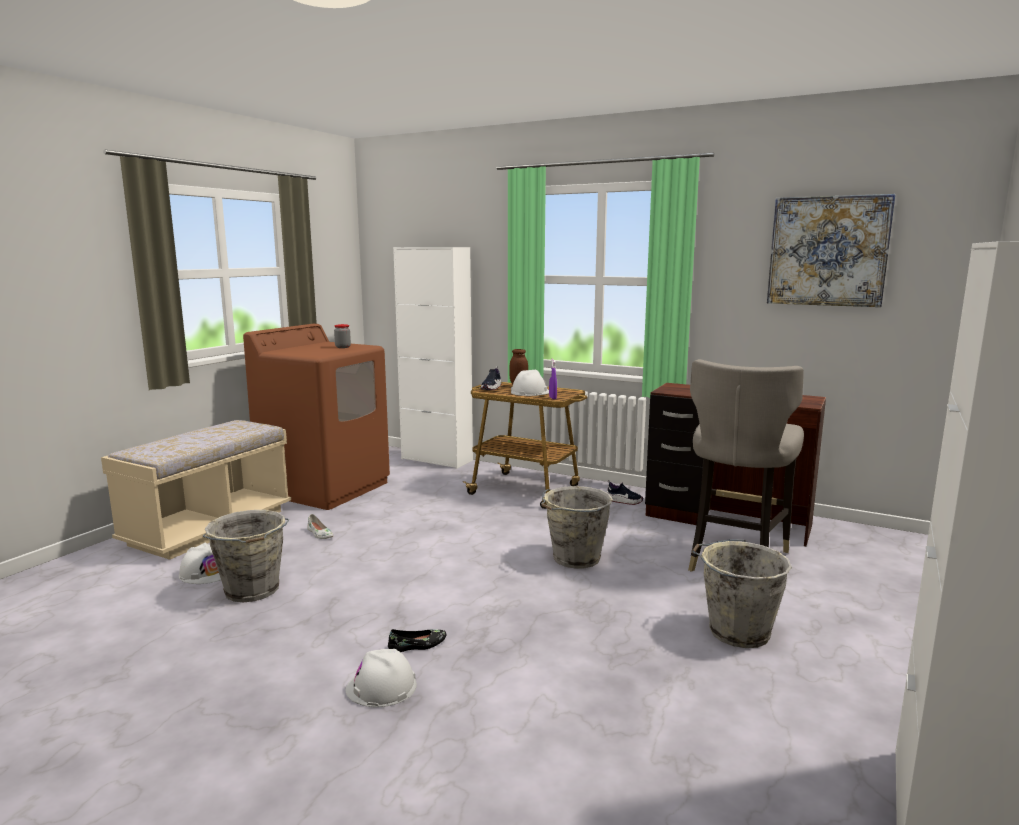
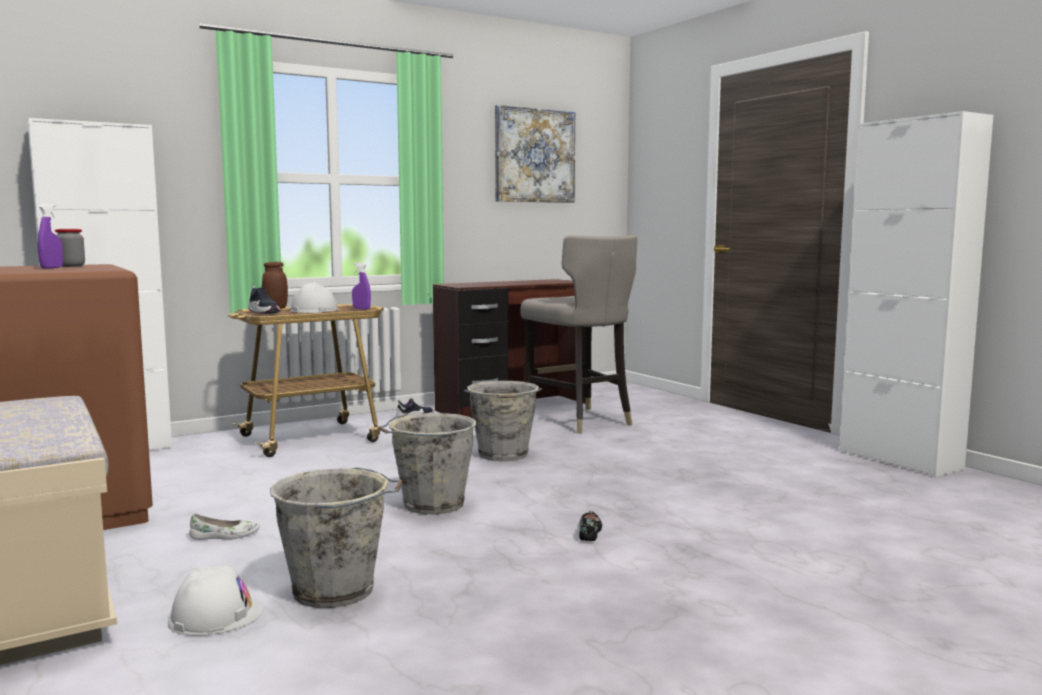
camera: 60 degrees left, 5 degrees down
(322, 348) = (51, 268): none -> purple spray bottle
(381, 687) = (650, 555): white hard hat -> none
(736, 631) = (682, 445): grey bucket -> grey bucket (431, 504)

